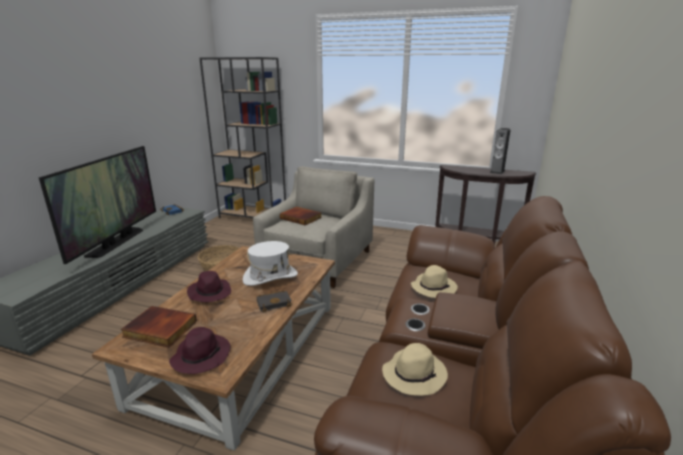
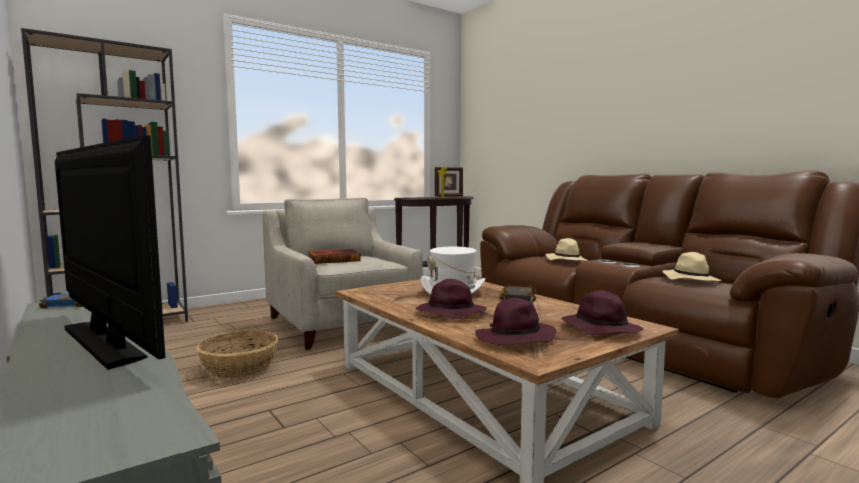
camera: 55 degrees left, 15 degrees down
(159, 329) = (515, 339): book -> purple hat
(497, 171) = (449, 196): speaker -> picture frame

